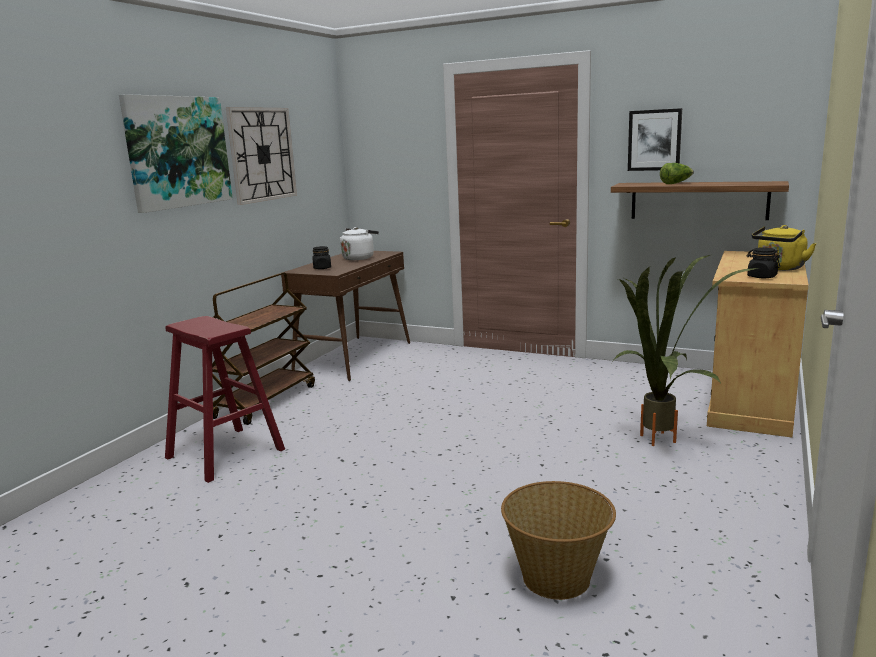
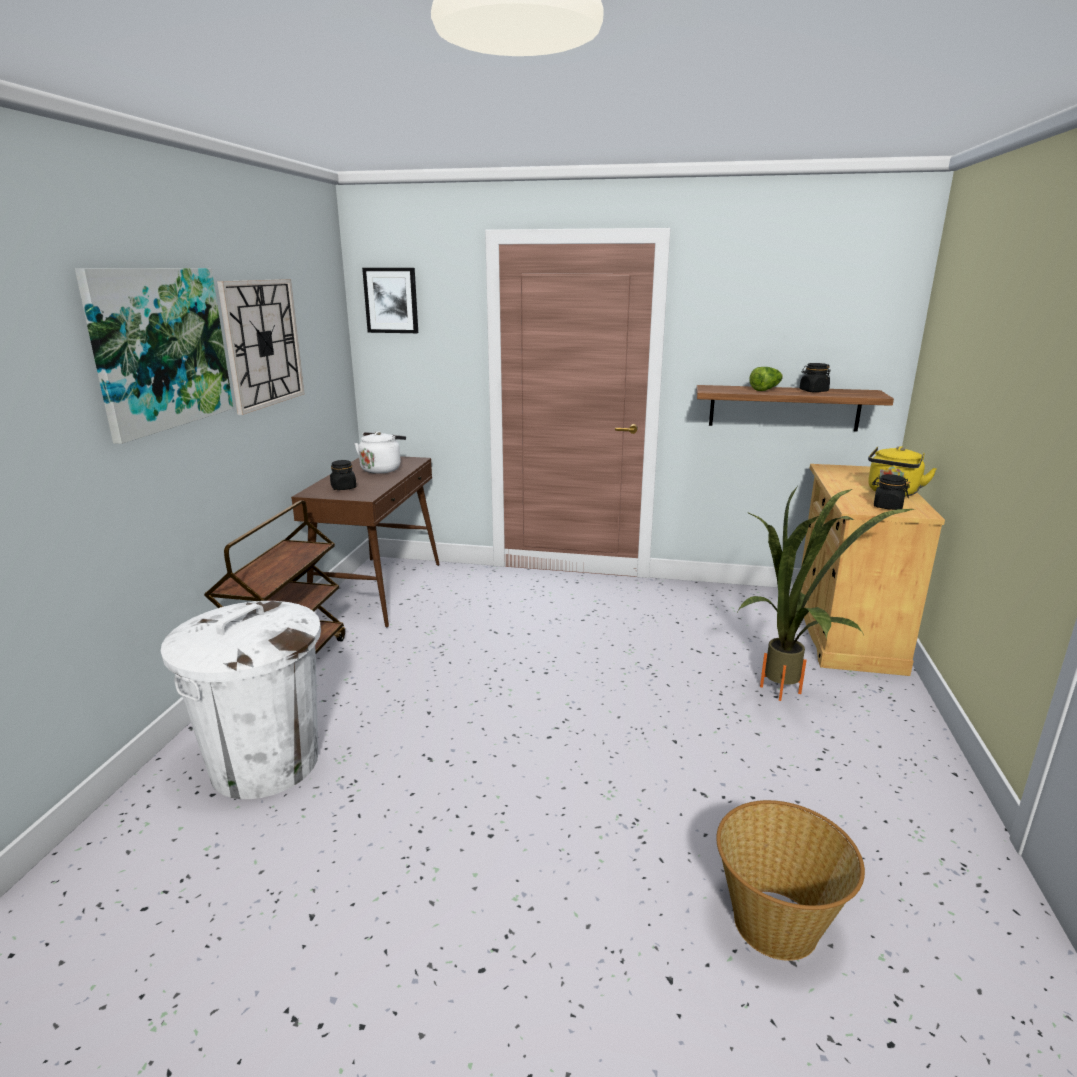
camera: 15 degrees left, 5 degrees up
(225, 453) = (264, 763): red stool -> white trash can
(654, 140) = (739, 338): picture -> picture (391, 300)
(719, 183) = (813, 391): none -> black jar

